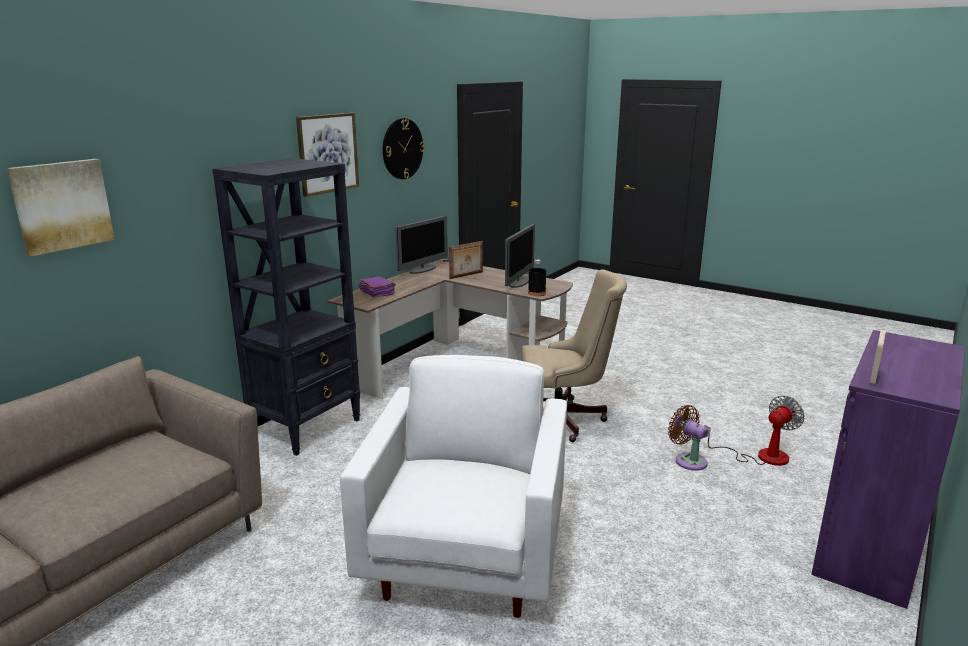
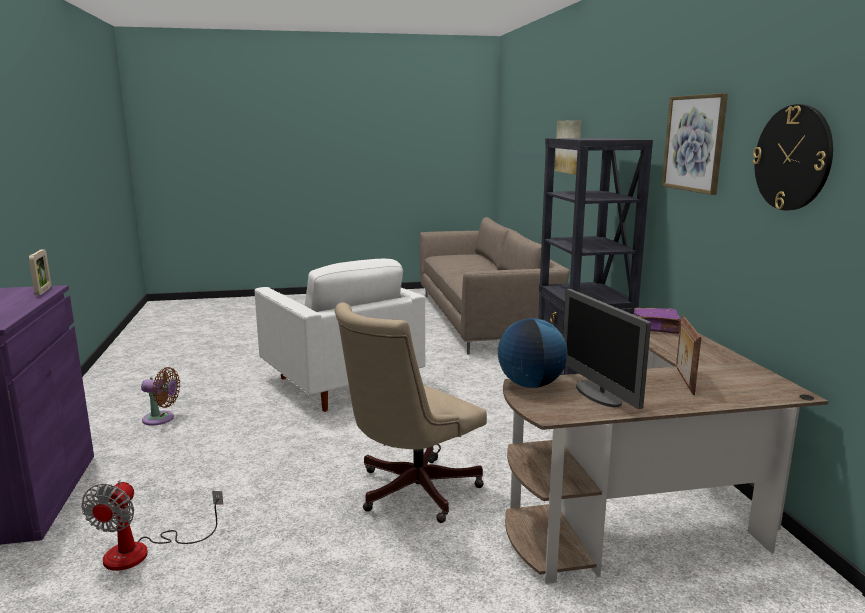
camera: 135 degrees right, 5 degrees down
(423, 269) = (754, 370): monitor -> none
(536, 293) = (530, 385): black bottle -> globe
(688, 460) = (234, 506): brown fan -> brown fan (161, 419)

